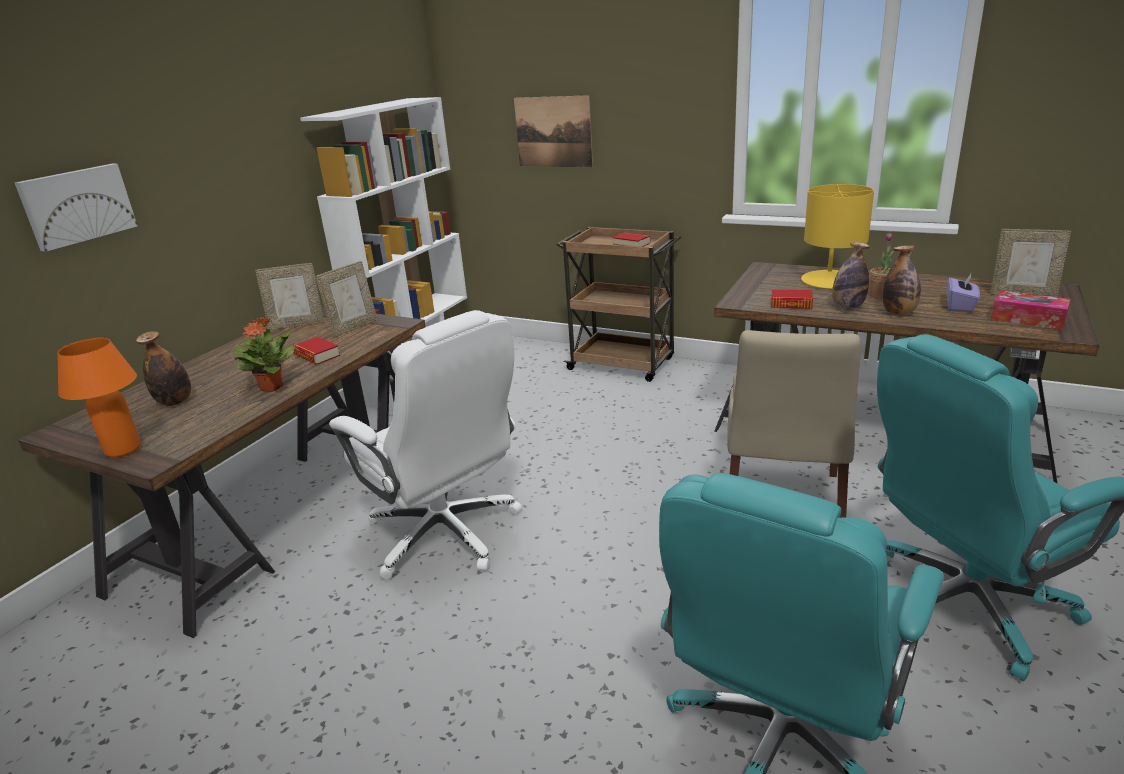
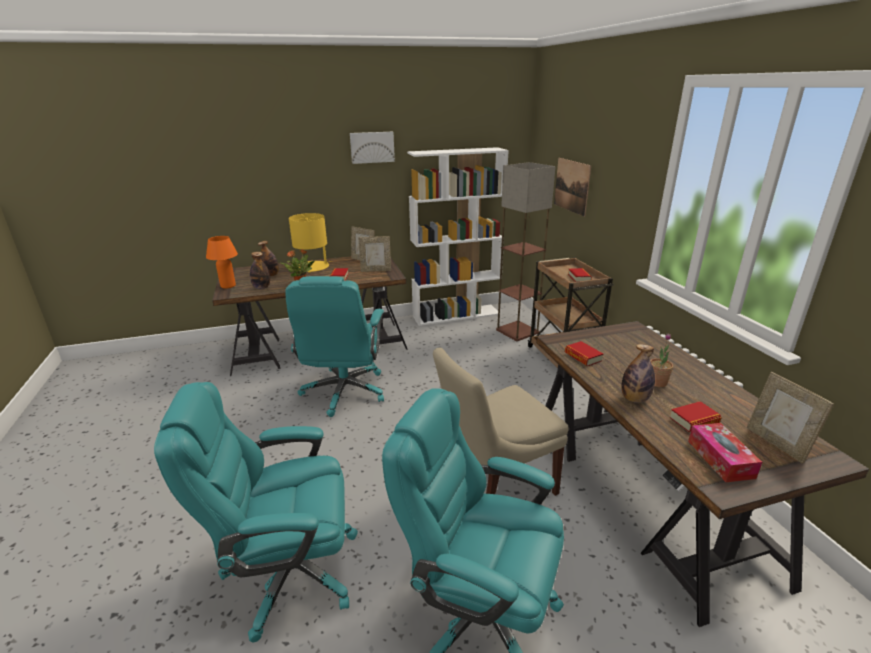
camera: 45 degrees right, 0 degrees up
(77, 205) = (270, 178): picture -> picture (372, 147)
(446, 534) = (344, 392): white office chair -> turquoise office chair
(528, 360) = (518, 331): none -> floor lamp
(831, 281) = (651, 357): yellow table lamp -> yellow table lamp (313, 267)
(847, 307) = (612, 377): bottle -> bottle (261, 288)
(960, 306) = (694, 420): purple tissue box -> book

